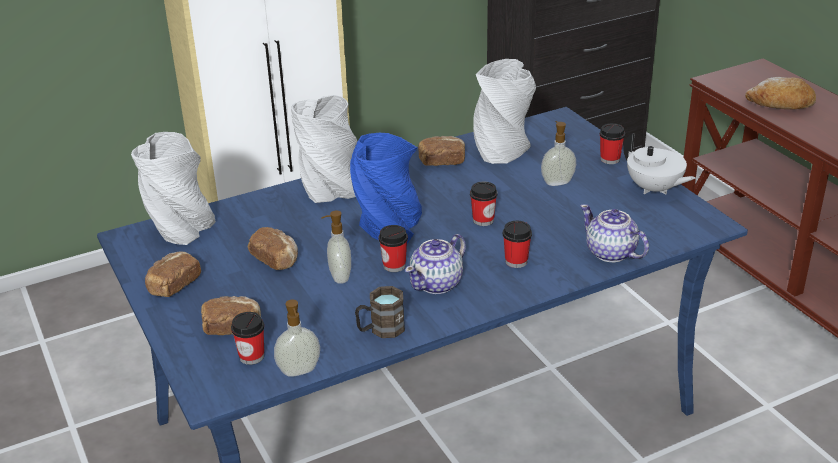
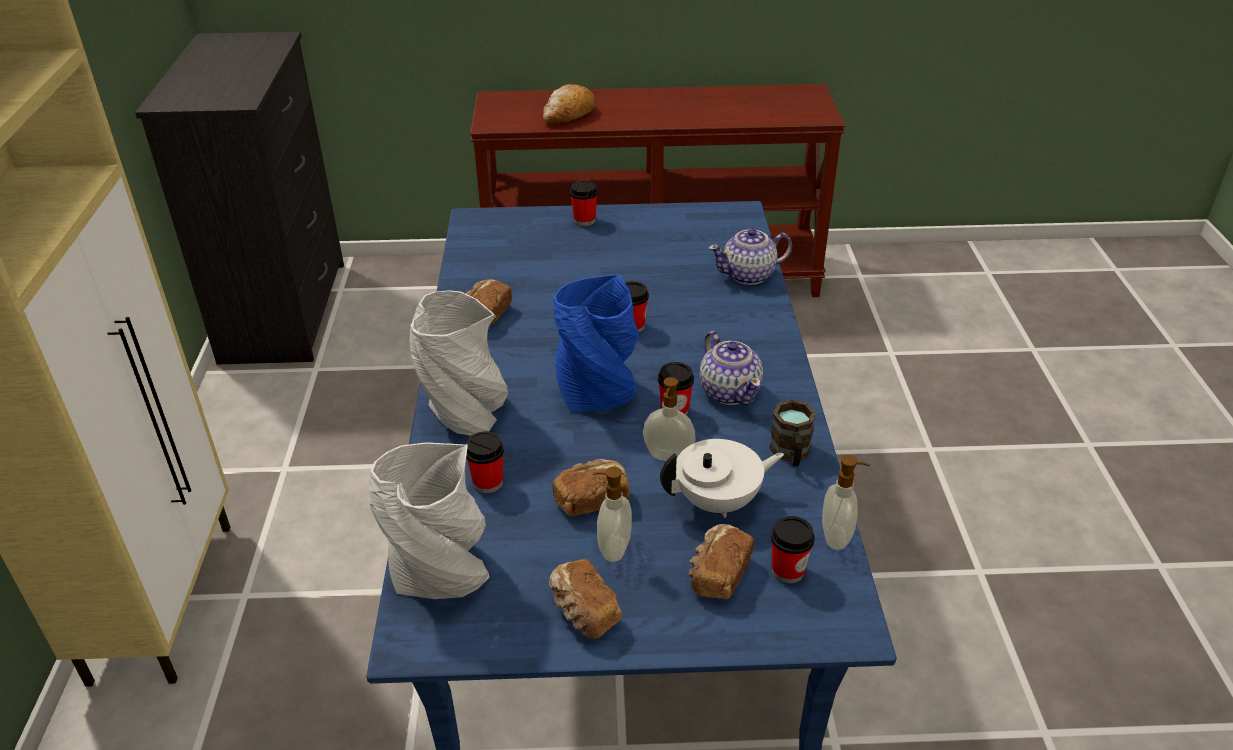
camera: 65 degrees left, 5 degrees up
(501, 149) = (499, 271): grey vase -> none
(516, 261) = (724, 330): cup -> cup (488, 483)
(557, 182) = (598, 261): soap dispenser -> soap dispenser (613, 548)
(654, 189) = (659, 218): white teapot -> white teapot (719, 502)

